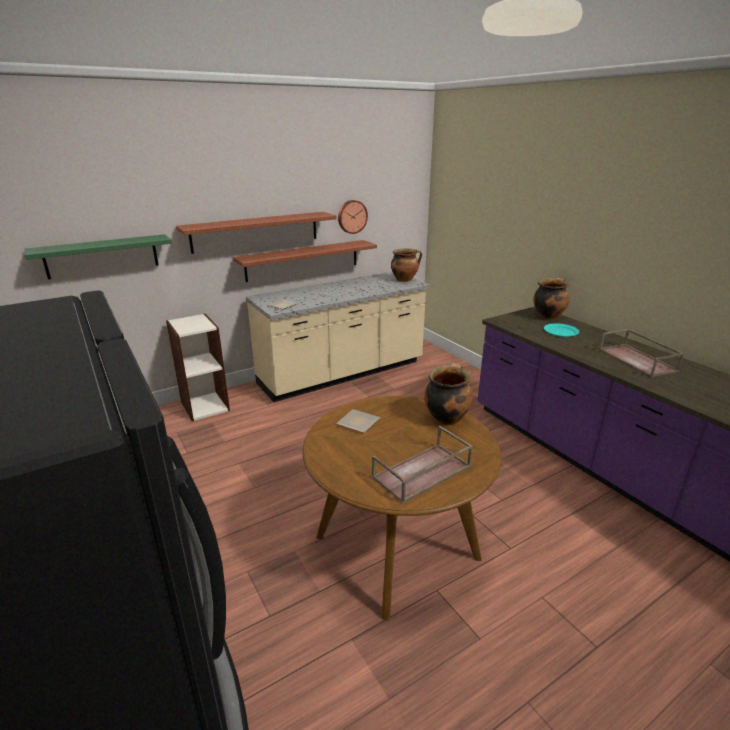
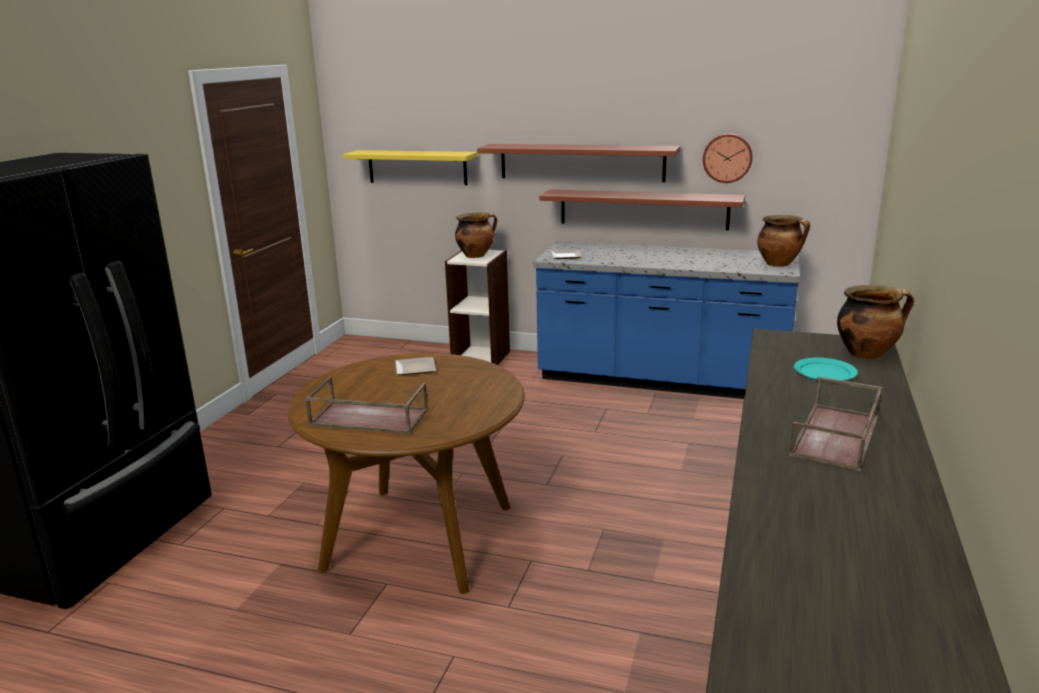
camera: 50 degrees right, 5 degrees down
(102, 256) = (417, 167): green shelf -> yellow shelf
(342, 374) = (661, 381): beige counter -> blue counter
(446, 418) = (489, 397): cooking pot -> cooking pot (476, 255)

